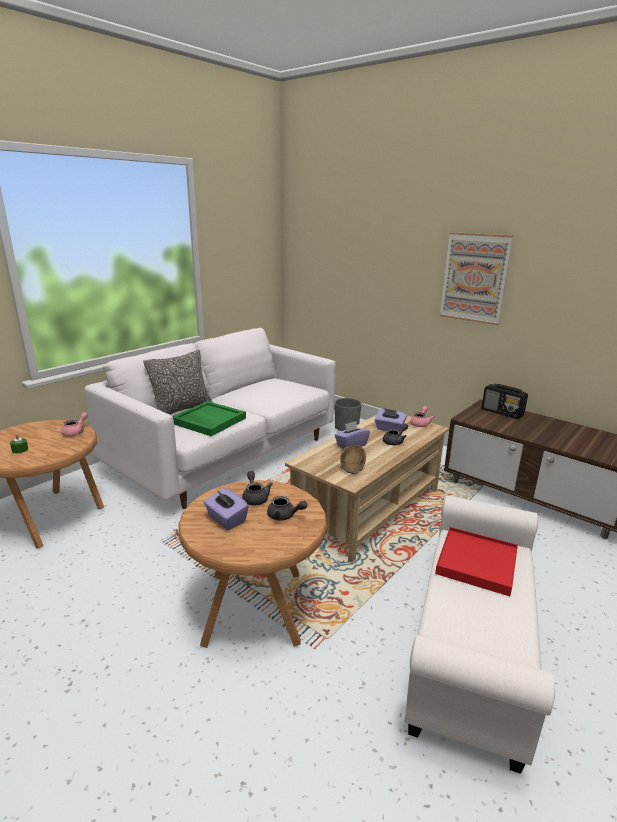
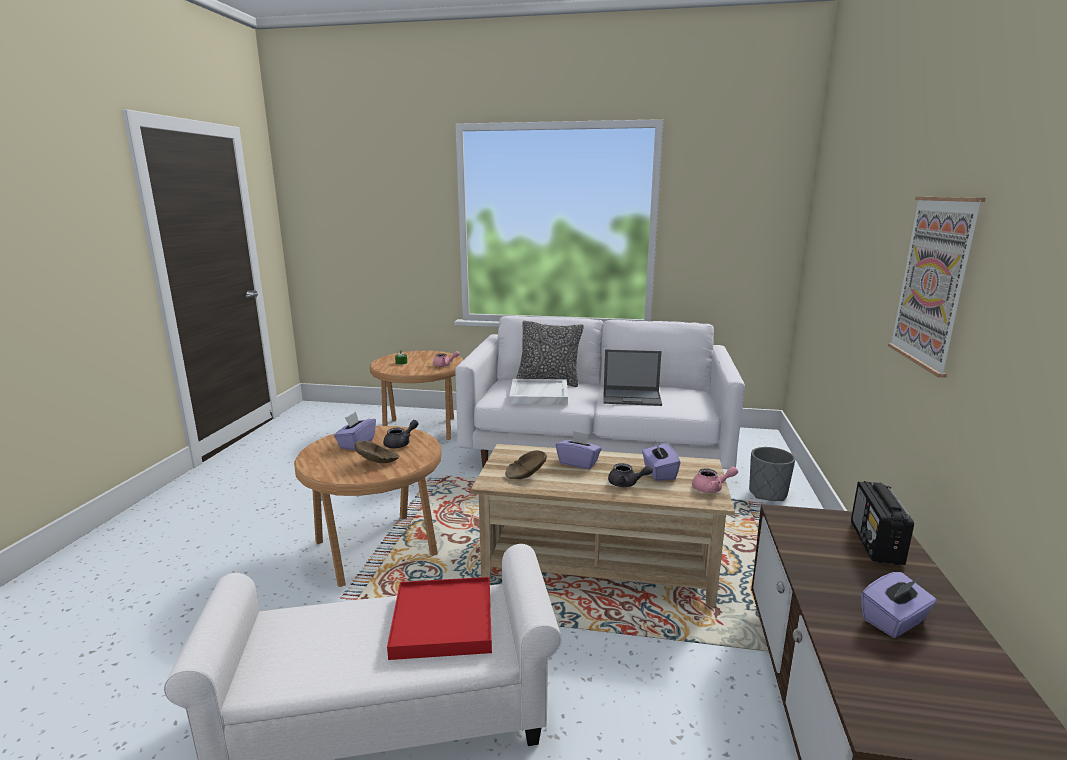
camera: 60 degrees right, 5 degrees down
(208, 421) = (538, 394): green tray -> white tray
(264, 396) = (632, 397): none -> laptop
(284, 516) = (379, 462): grey teapot -> brown bowl
(562, 434) = (894, 621): none -> purple tissue box

